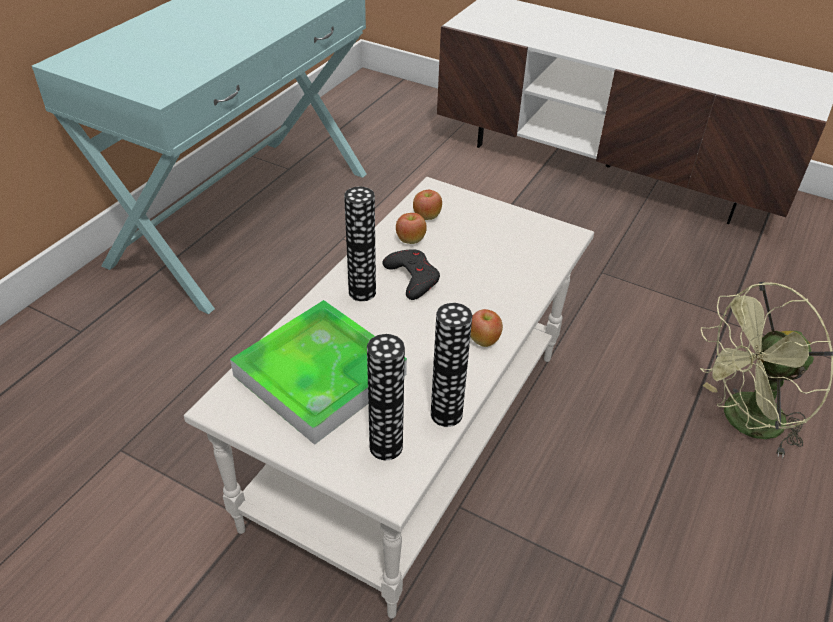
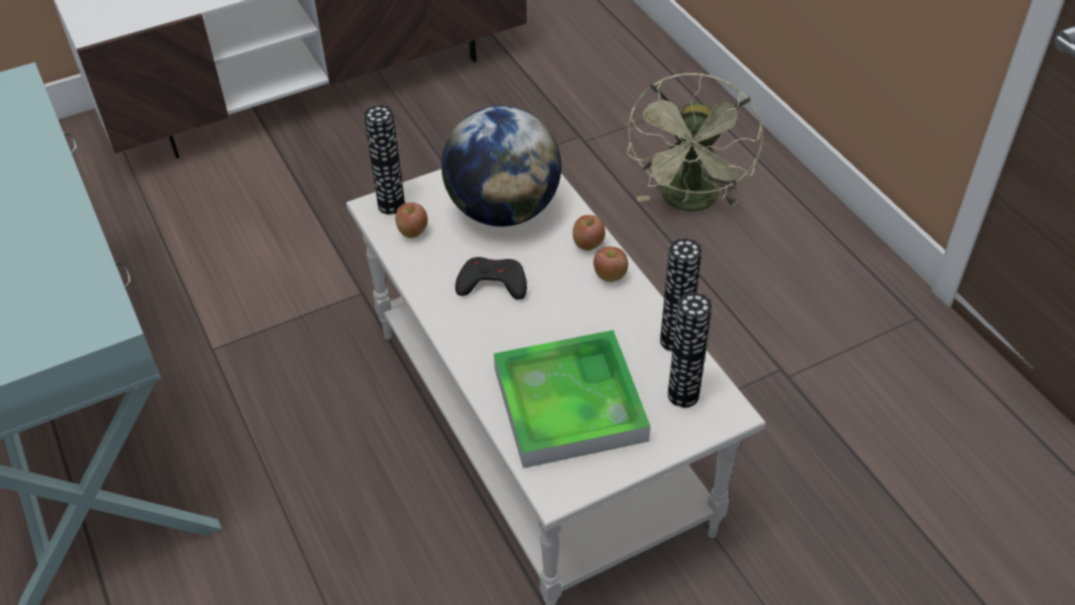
camera: 55 degrees left, 5 degrees up
(362, 292) = (482, 327): vase -> vase (391, 205)
(410, 240) = (437, 260): apple -> apple (588, 244)
(496, 250) = (503, 210): none -> globe

